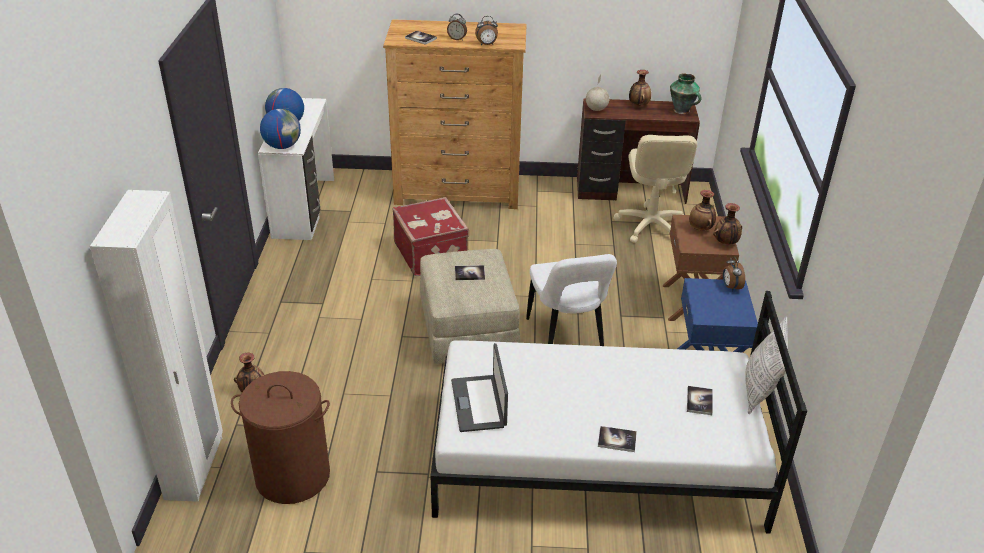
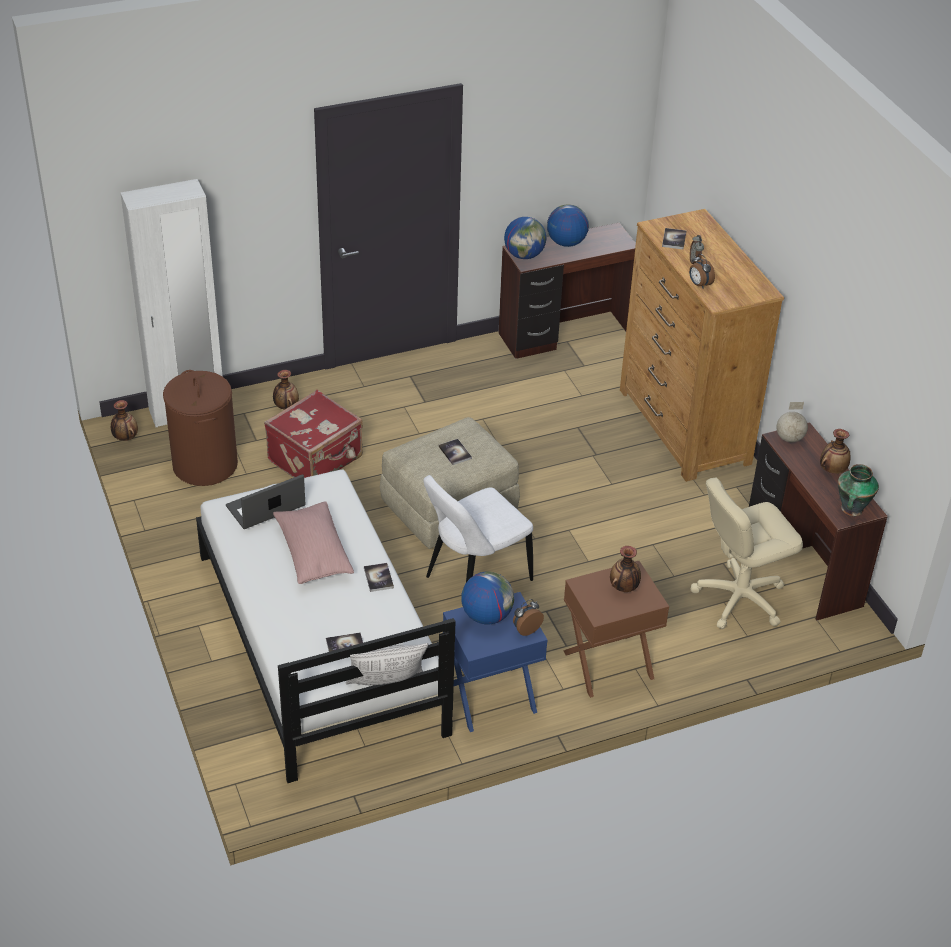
camera: 65 degrees right, 5 degrees up
(305, 208) = (565, 335): white desk -> brown desk
(432, 254) = (552, 445): red suitcase -> red suitcase (316, 459)
(562, 389) = (313, 553): none -> pink pillow
(617, 440) = (264, 601): book -> book (378, 578)
(707, 302) = (486, 616): none -> globe
(725, 243) = (609, 612): vase -> vase (125, 438)

